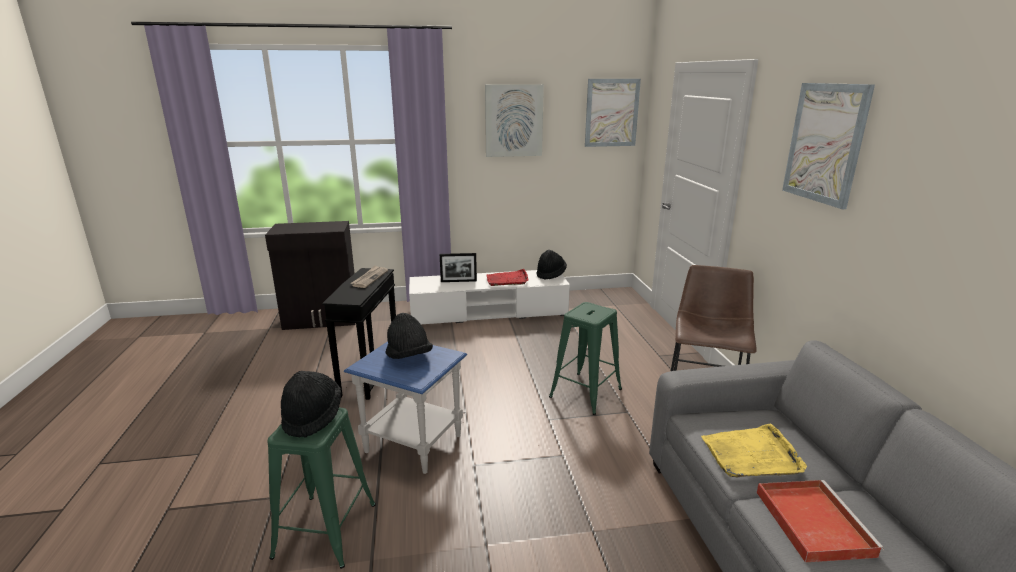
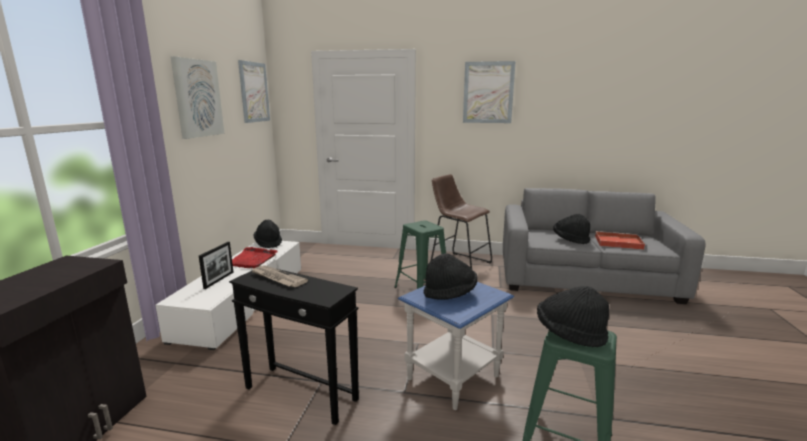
camera: 70 degrees left, 5 degrees down
(751, 455) = (570, 240): yellow tray -> black hat

